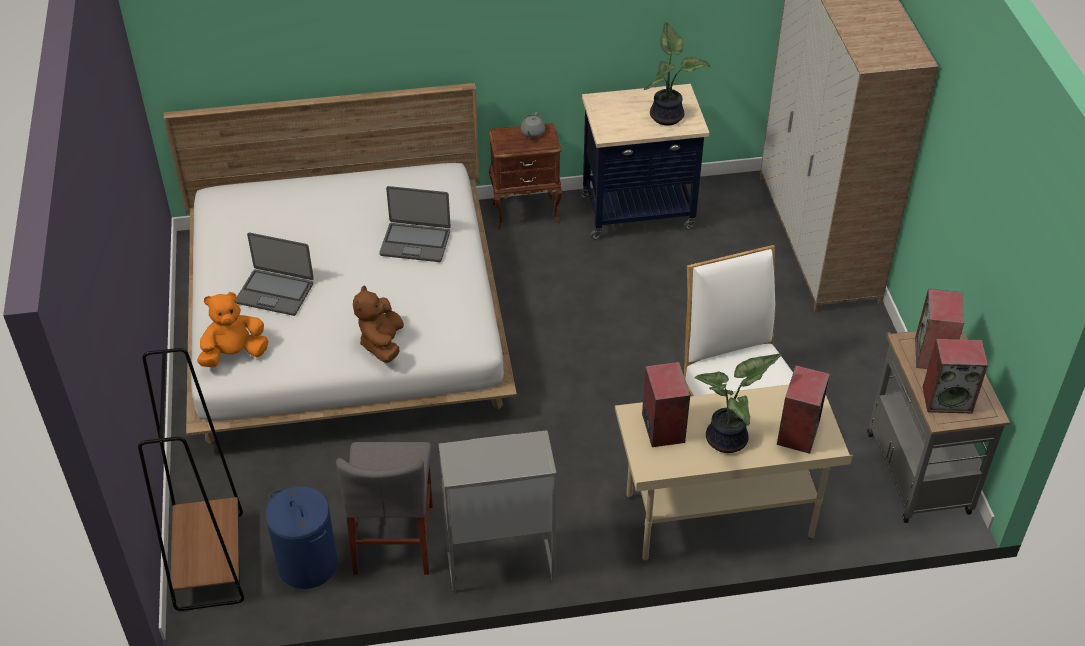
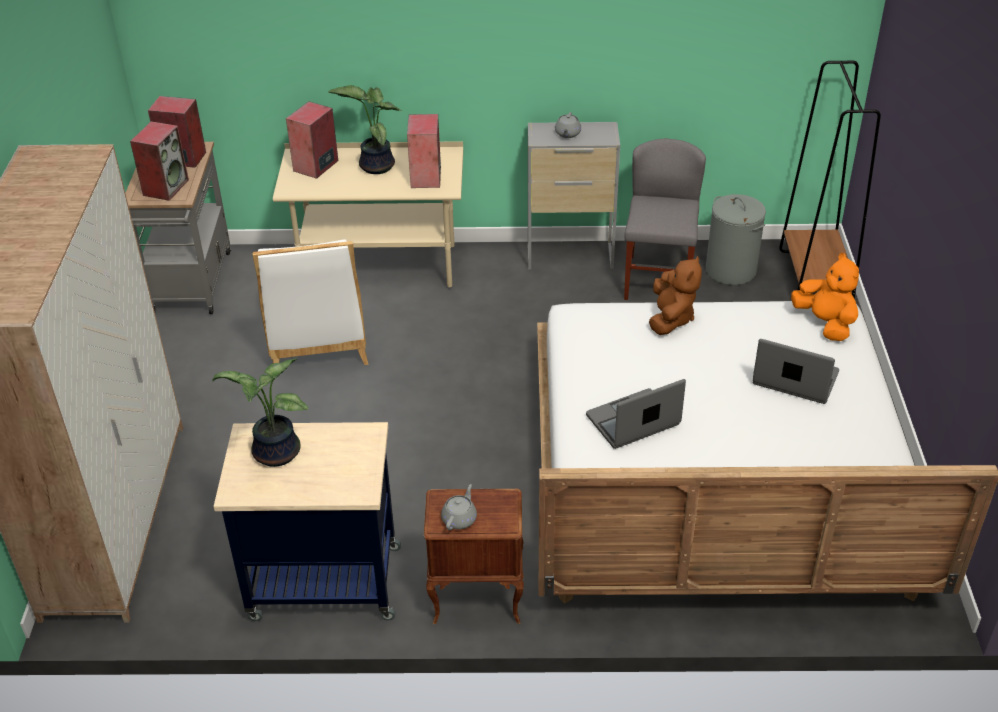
camera: 170 degrees left, 5 degrees down
(234, 354) = (825, 323): orange plush toy -> orange plush toy turned 105 degrees counterclockwise
(307, 564) = (731, 270): blue laundry basket -> grey laundry basket
(415, 242) = (633, 421): laptop -> laptop turned 45 degrees counterclockwise
(503, 456) = (567, 134): none -> grey teapot

